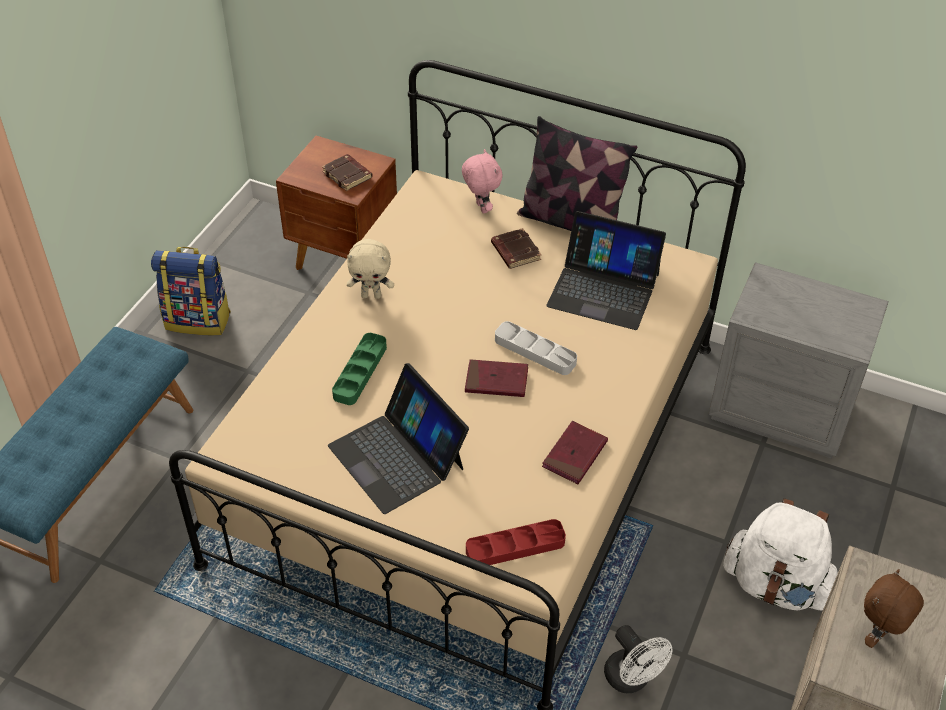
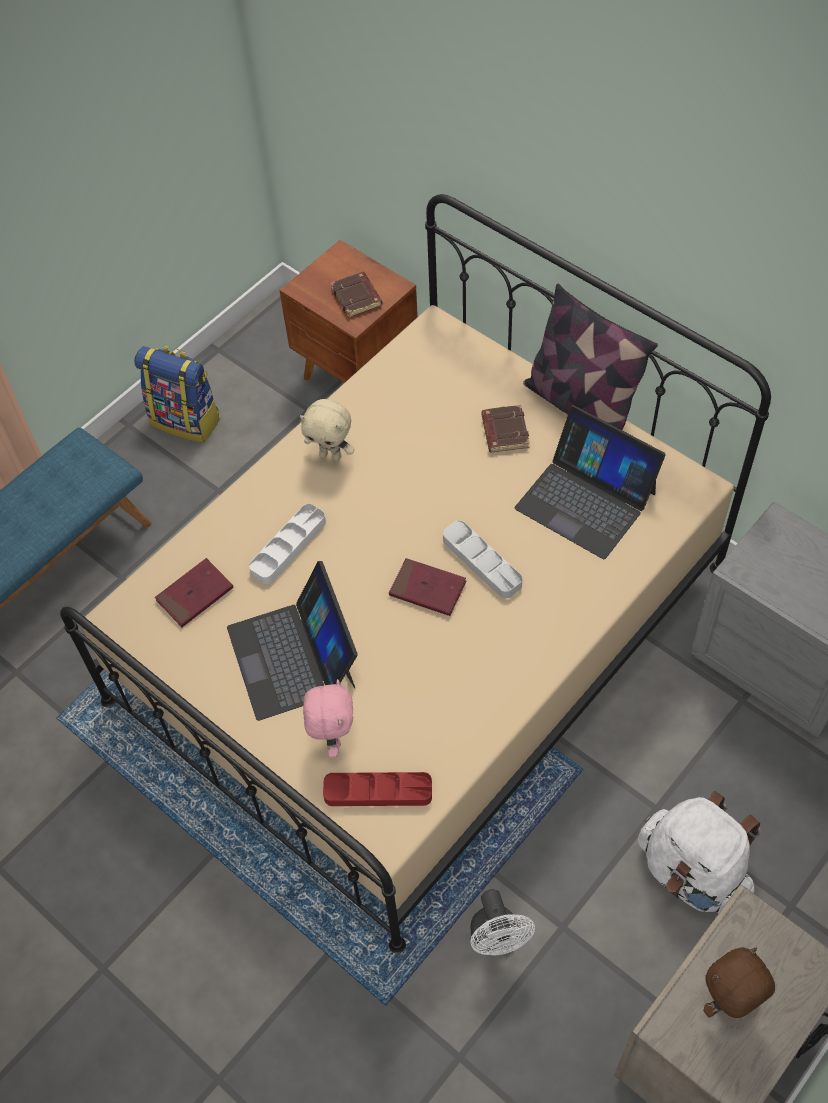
camera: 20 degrees right, 10 degrees up
(360, 372) = (288, 546): green tray -> white tray
(480, 208) = (486, 367): pink plush toy -> pink plush toy (332, 737)
(574, 455) = (479, 698): red book -> red book (195, 595)

